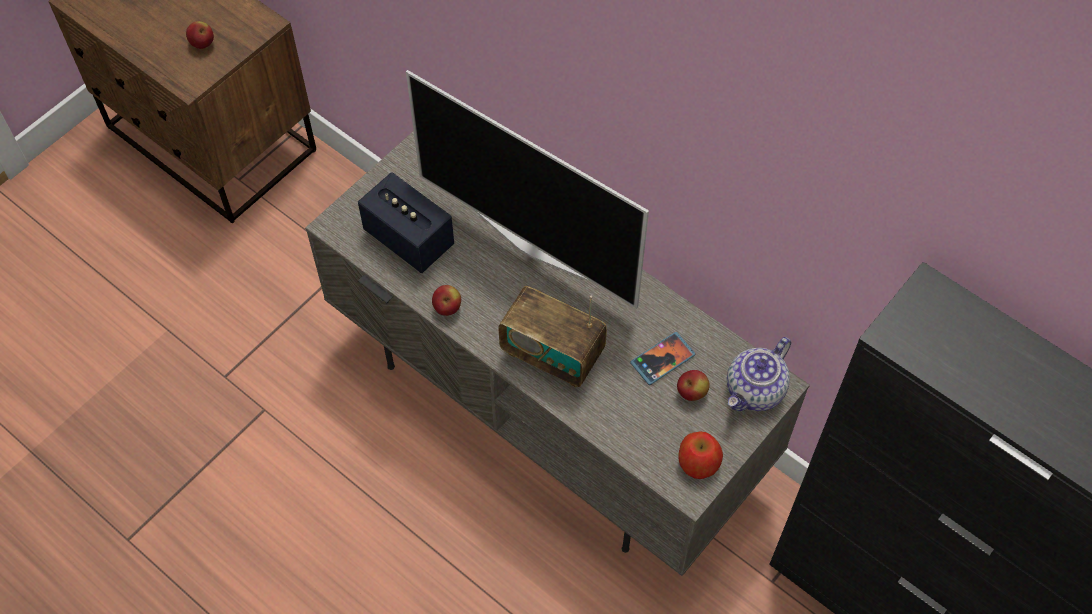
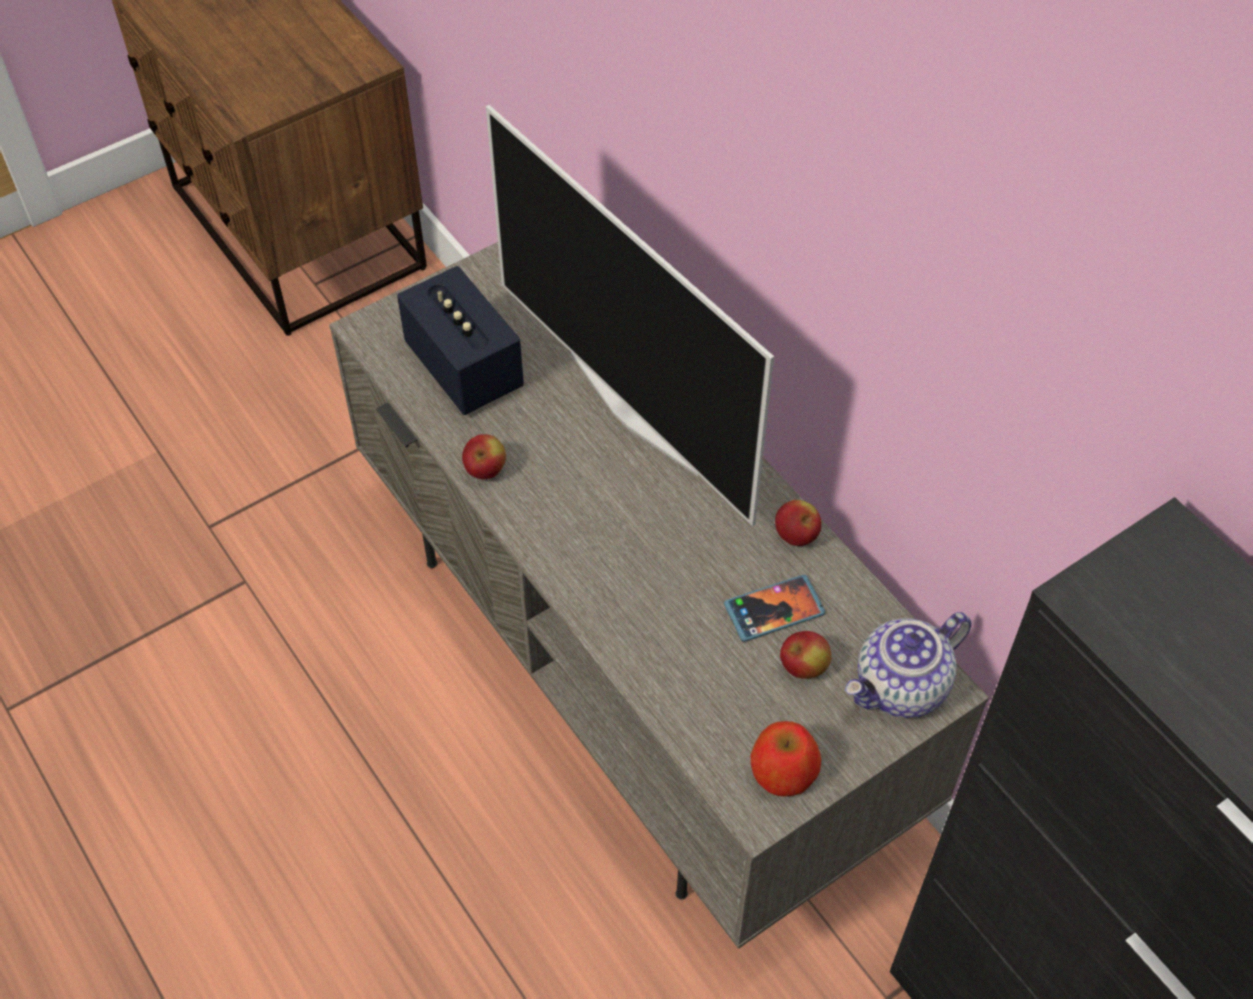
camera: 15 degrees right, 5 degrees down
(202, 44) = (280, 72): apple -> apple (796, 536)
(552, 354) = (614, 566): radio -> none

